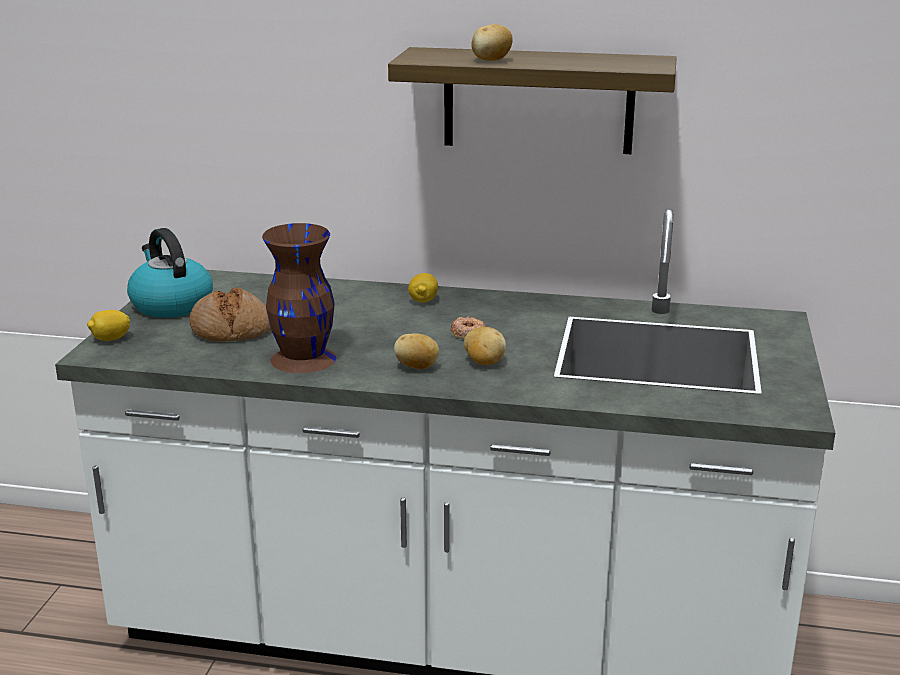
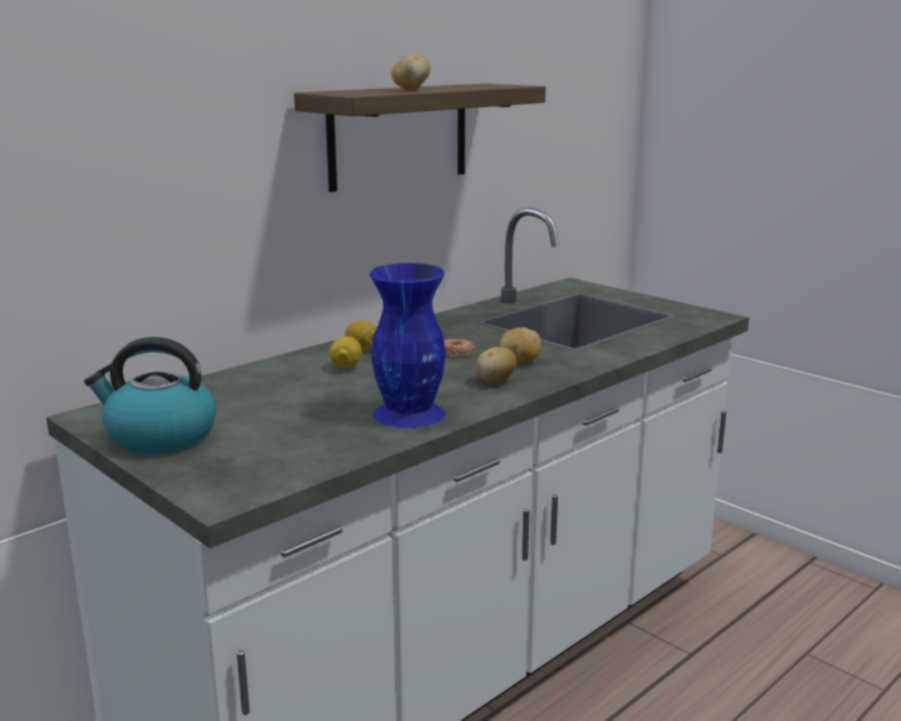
camera: 55 degrees left, 5 degrees down
(110, 339) = (196, 483): lemon -> lemon (346, 367)
(231, 329) = (284, 425): bread -> none
(303, 359) = (410, 413): brown vase -> blue vase

